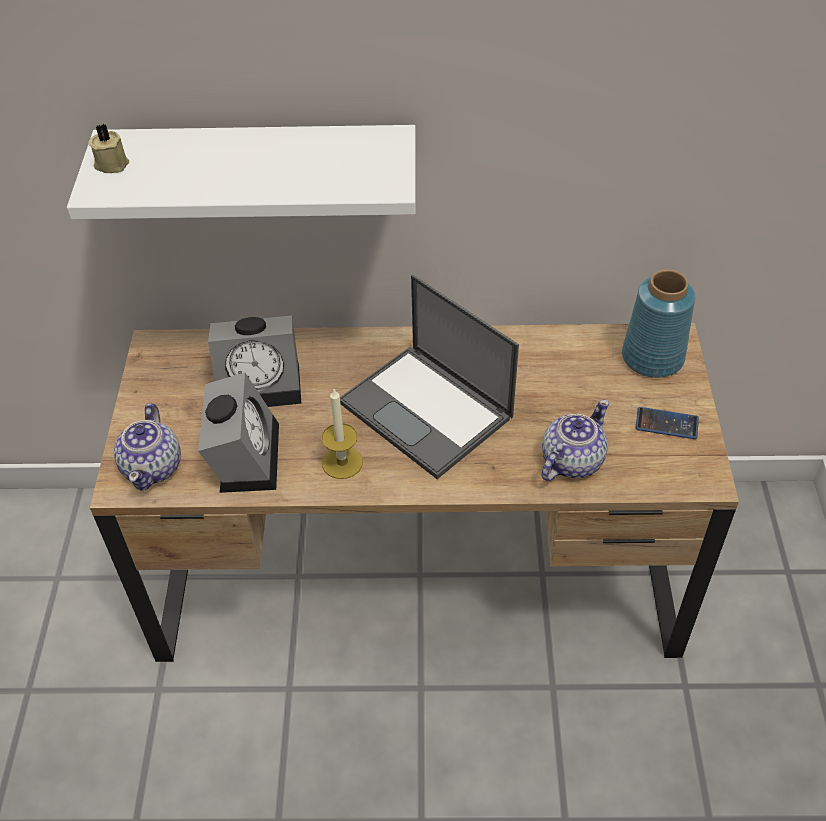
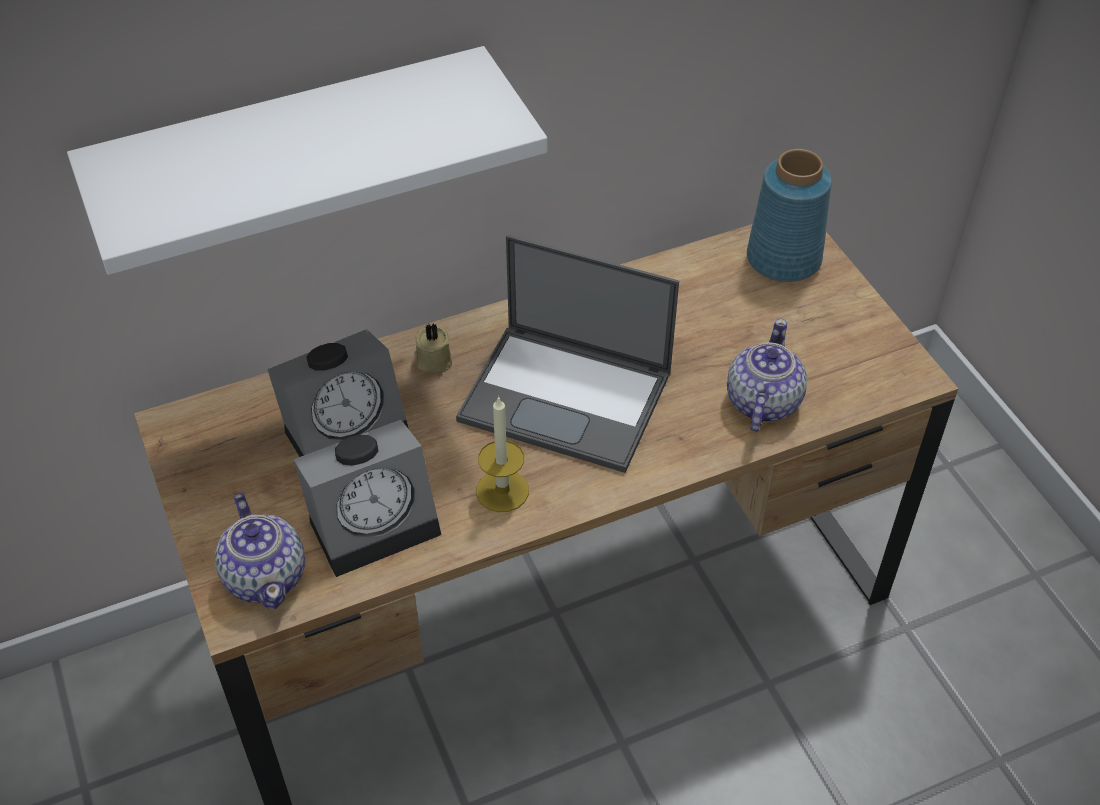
camera: 25 degrees left, 0 degrees up
(111, 163) = (126, 188): beige candle -> beige candle (433, 359)
(244, 455) = (376, 522): alarm clock -> alarm clock turned 90 degrees clockwise
(666, 424) = (839, 328): phone -> none

